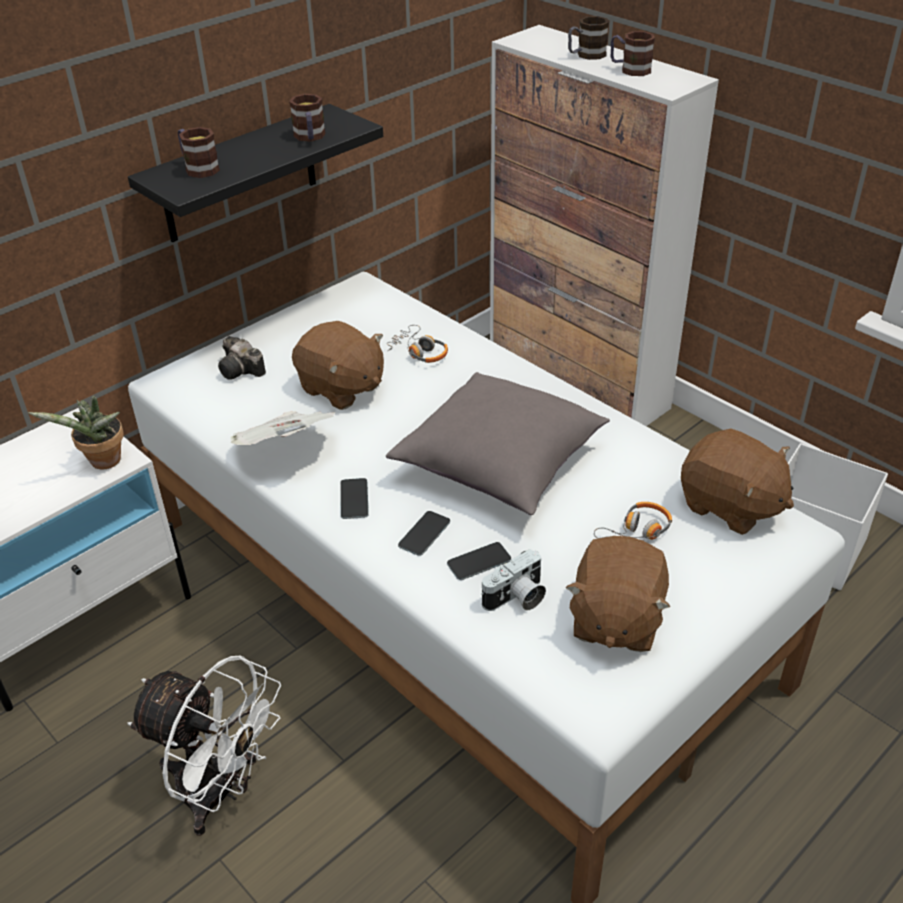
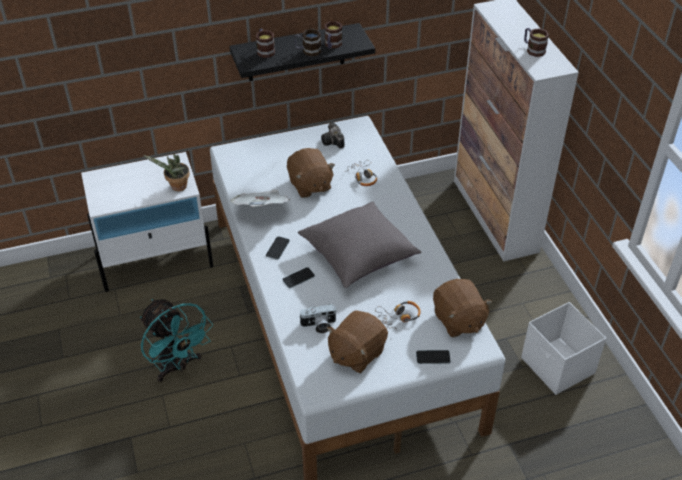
camera: 25 degrees right, 5 degrees up
(220, 792) = (177, 366): white fan -> turquoise fan
(242, 371) = (267, 158): camera -> camera (333, 142)
(479, 561) = (314, 301): phone -> phone (433, 357)
(586, 55) = (518, 31): mug -> mug (308, 51)

